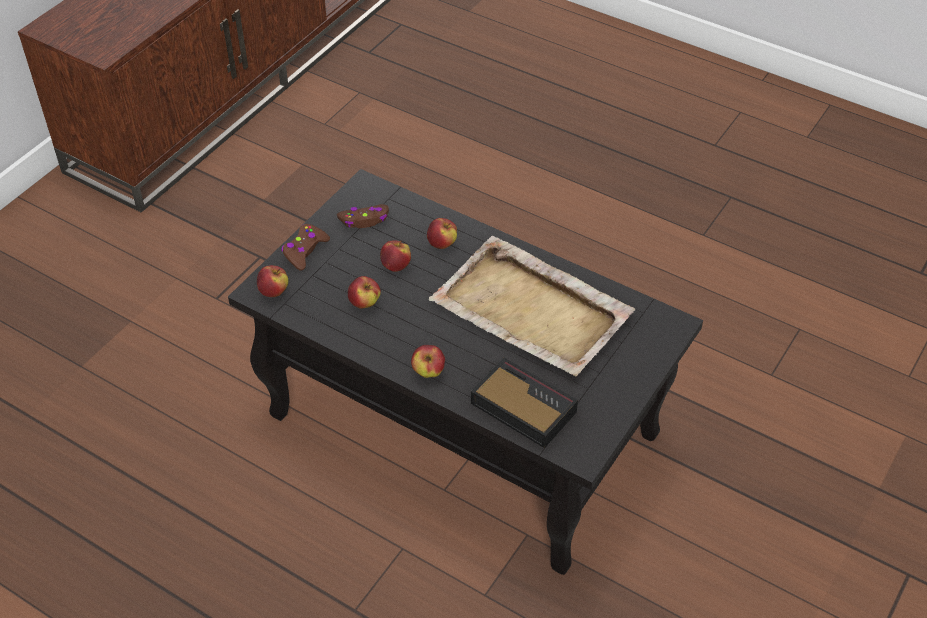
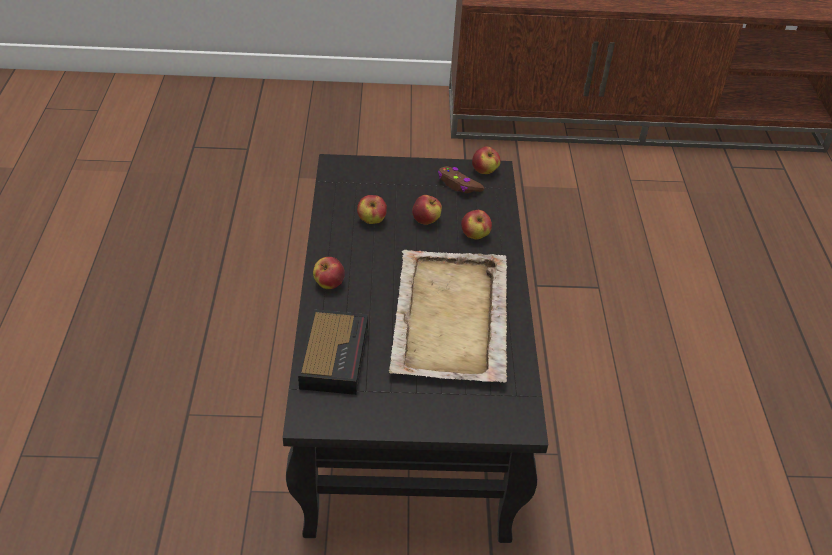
camera: 55 degrees right, 5 degrees down
(274, 291) = (343, 172): apple -> apple (484, 171)
(304, 251) = (397, 169): brown game controller -> none

